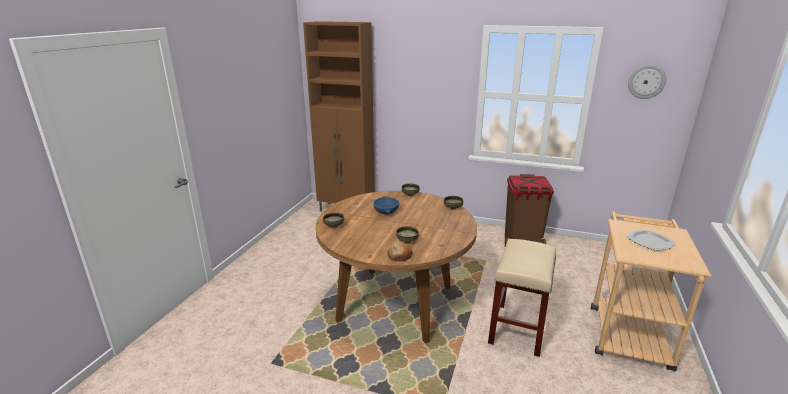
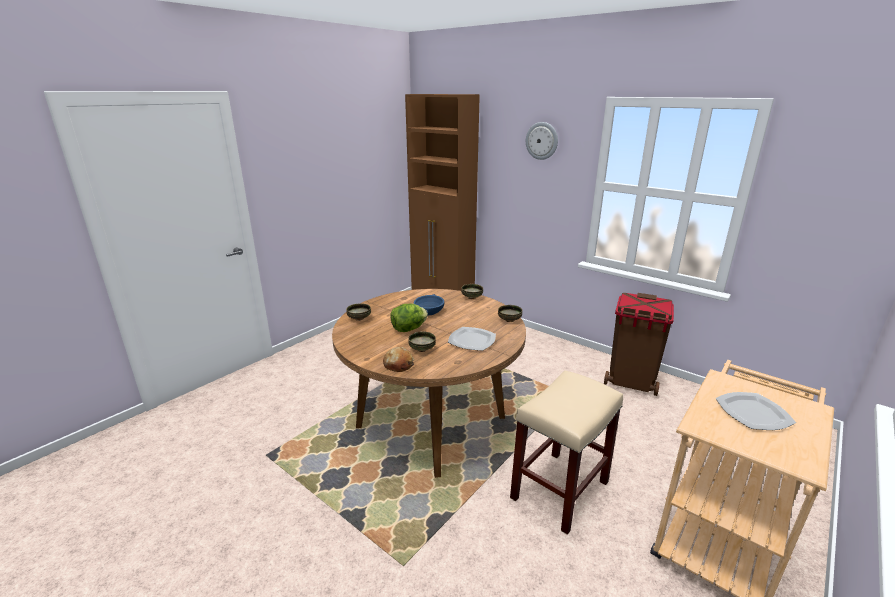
camera: 20 degrees right, 0 degrees up
(382, 227) = (408, 329): none -> lettuce
(439, 227) = (472, 340): none -> plate
(646, 81) = (837, 180): wall clock -> wall clock (542, 141)

